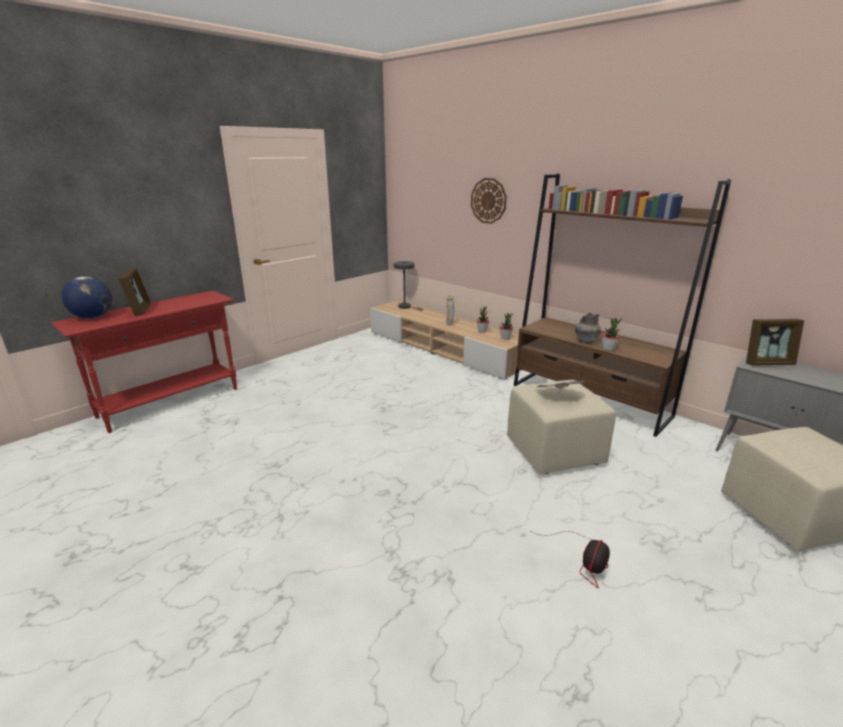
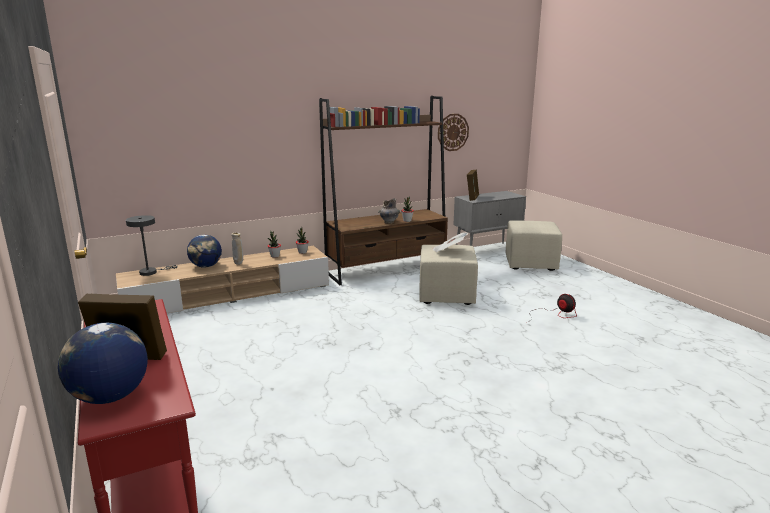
camera: 70 degrees left, 5 degrees down
(433, 317) = (206, 266): none -> globe
(488, 200) = (244, 128): wall clock -> wall clock (453, 132)

